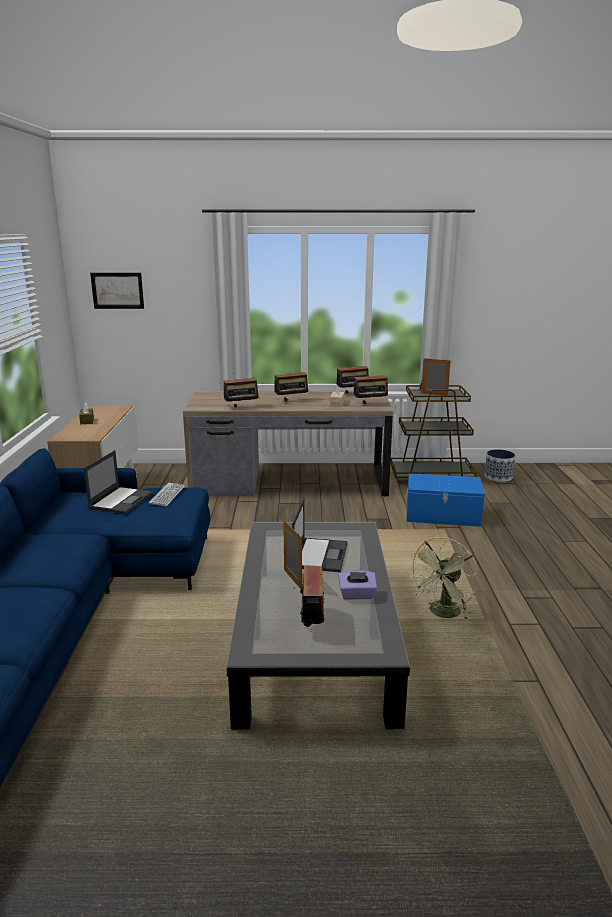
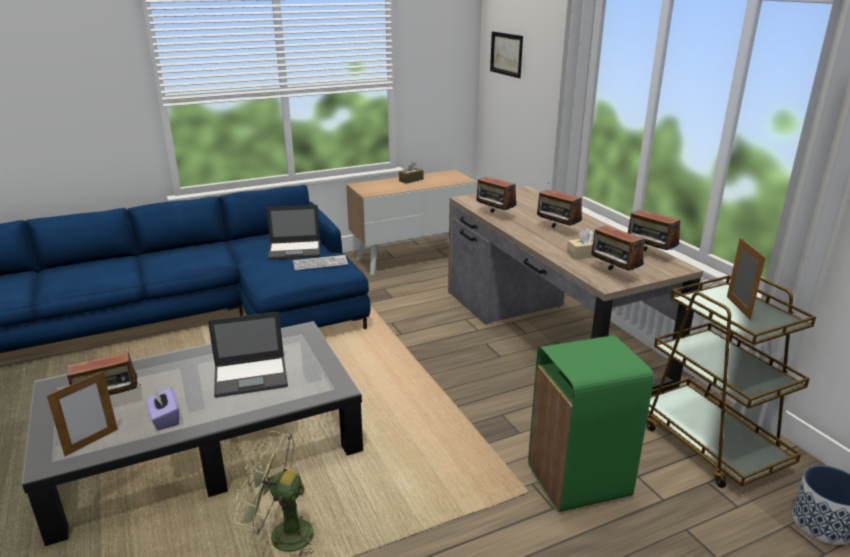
camera: 65 degrees right, 5 degrees up
(292, 579) = (191, 373): picture frame -> picture frame (91, 442)
(442, 515) = (579, 482): blue storage box -> green trash can

